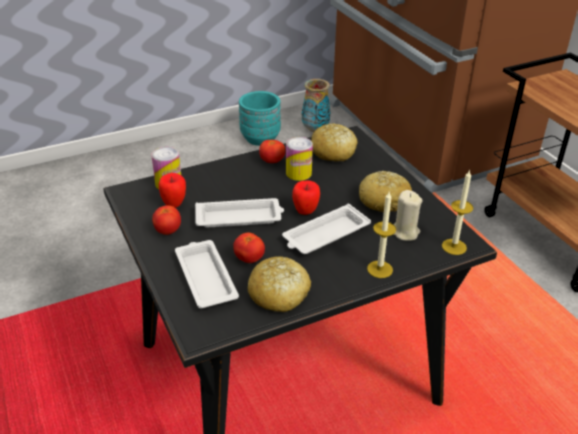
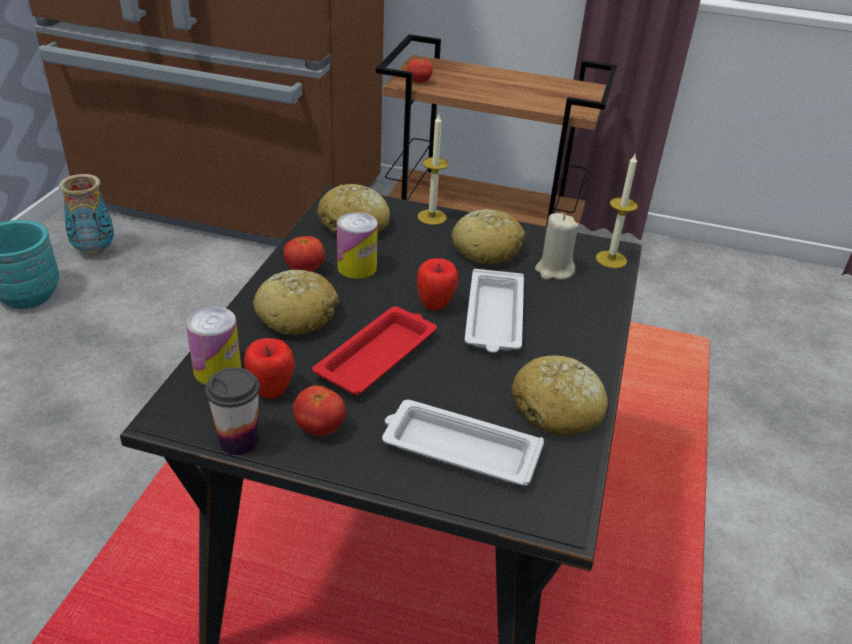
camera: 50 degrees left, 0 degrees up
(133, 216) = (239, 441): none -> cup
(235, 180) = (297, 315): none -> bread
(240, 217) = (378, 355): white tray -> red tray
(249, 259) = (467, 394): tomato -> tomato (419, 82)
(380, 269) = (594, 320): candle -> candle (432, 217)

